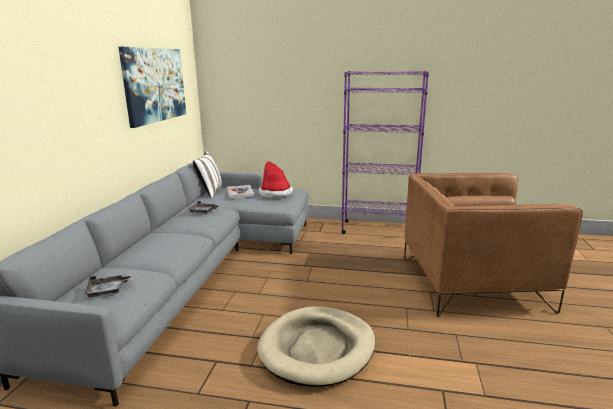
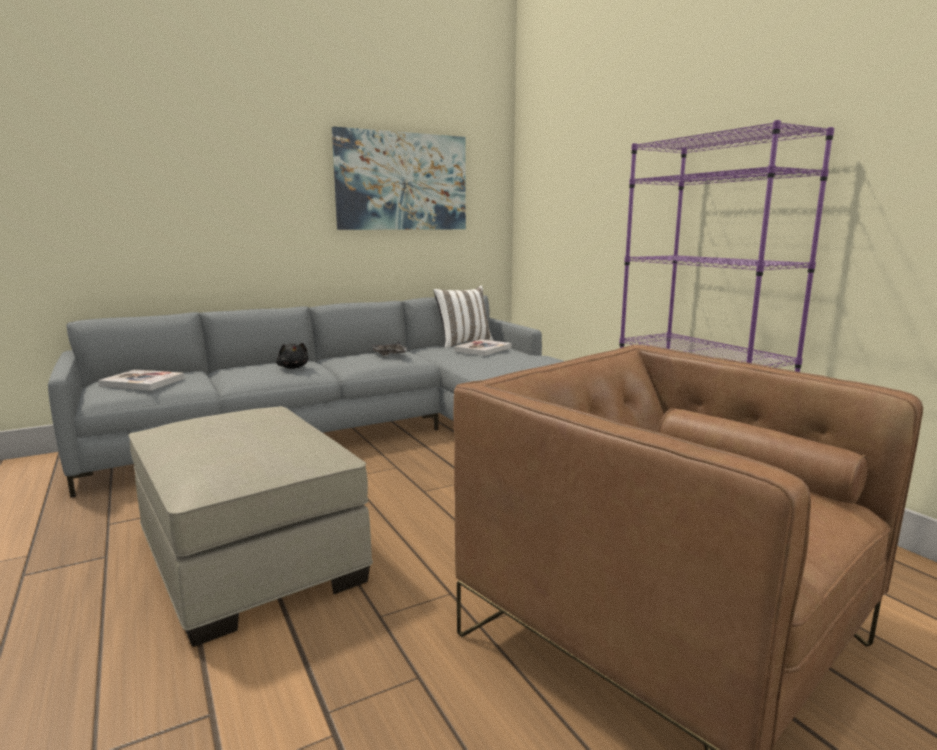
camera: 50 degrees right, 5 degrees down
(108, 291) = (142, 382): grey tray -> book
(175, 240) = (293, 367): none -> black plush toy
(276, 194) = (518, 360): hat -> none
(317, 348) = (251, 559): beige dog bed -> beige ottoman

